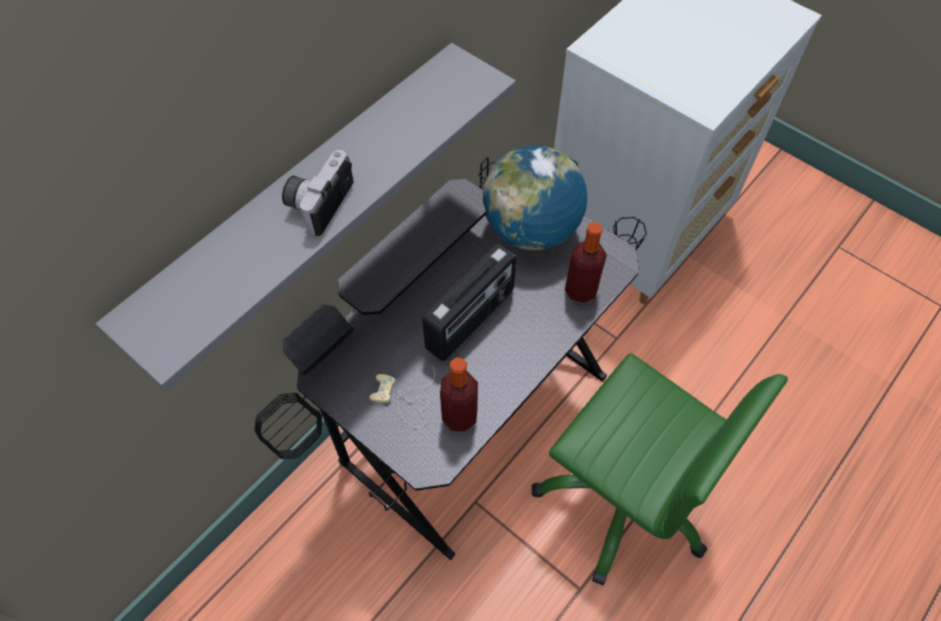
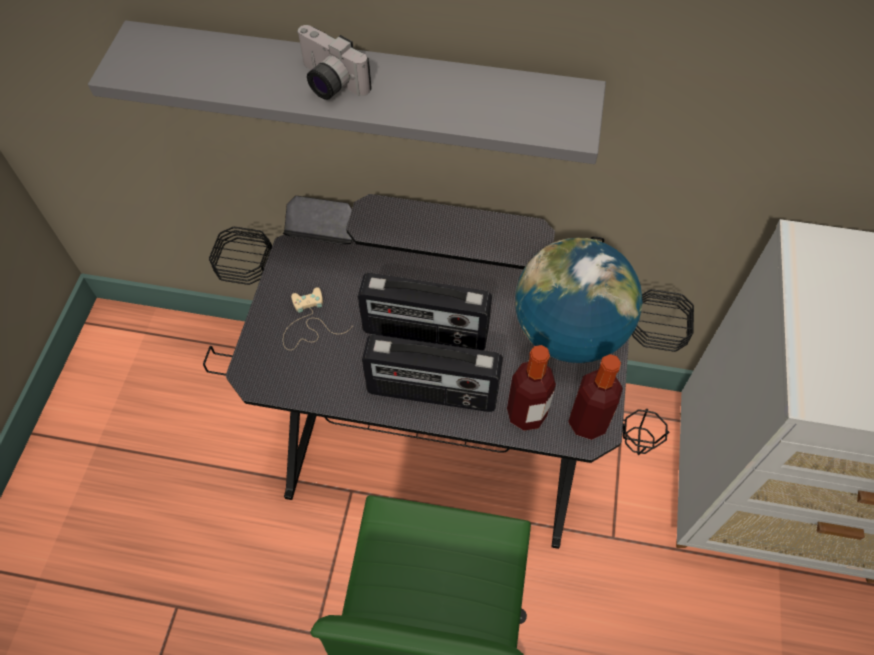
camera: 60 degrees right, 0 degrees up
(318, 201) = (328, 83): camera -> camera turned 135 degrees counterclockwise
(459, 416) = (316, 375): bottle -> bottle (588, 422)
(527, 341) = (432, 393): none -> radio

